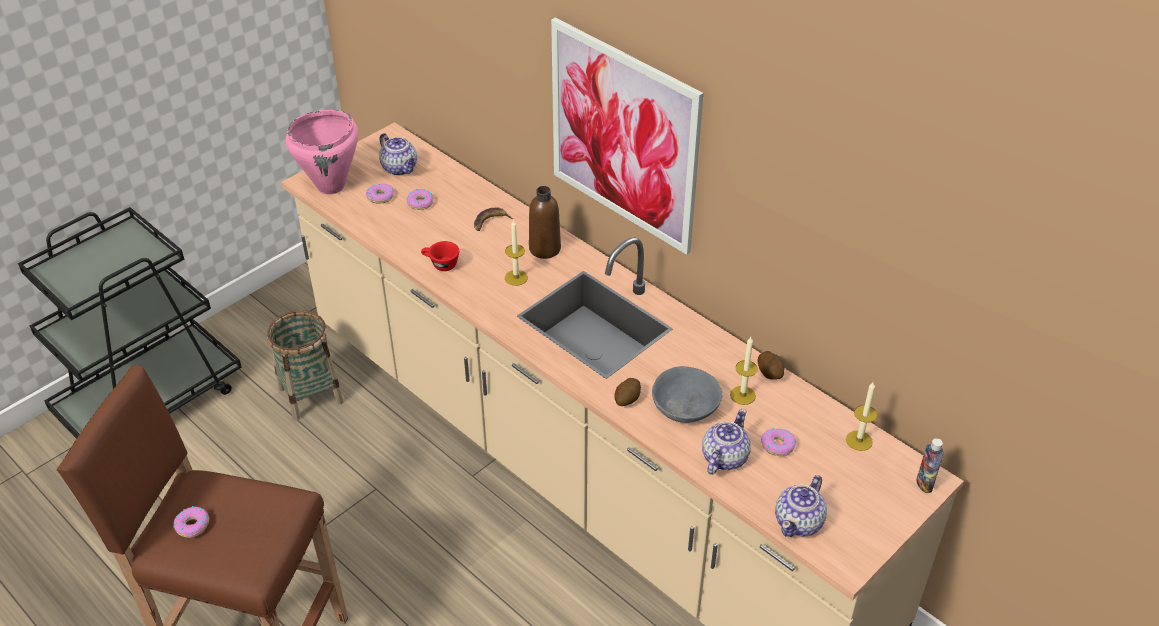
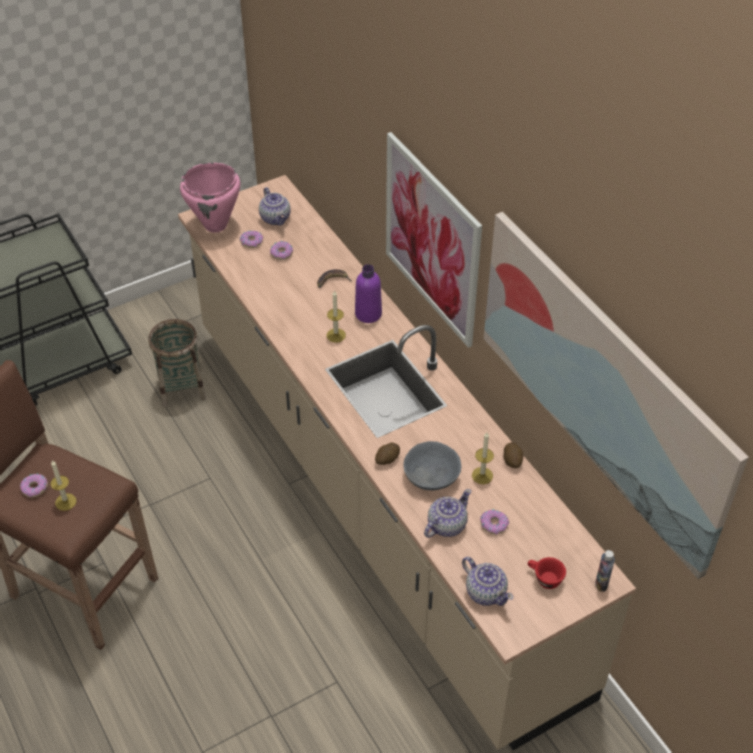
camera: 15 degrees right, 5 degrees up
(440, 264) = (279, 312): red cup -> red cup (544, 578)
(544, 249) = (368, 314): brown bottle -> purple bottle
(799, 522) = (485, 592): teapot -> teapot turned 90 degrees counterclockwise
(859, 440) = (562, 535): candle -> candle (65, 502)
(898, 244) = (601, 387): none -> picture

